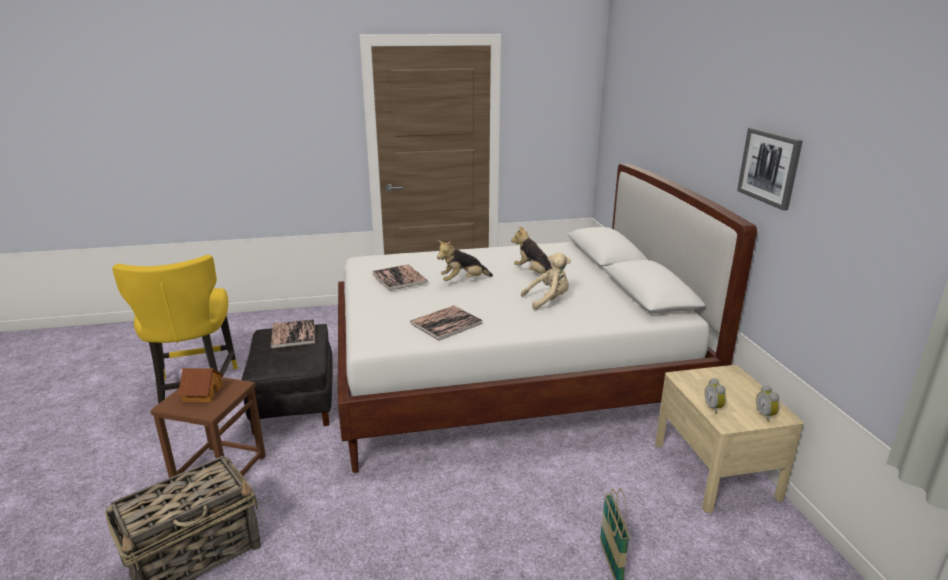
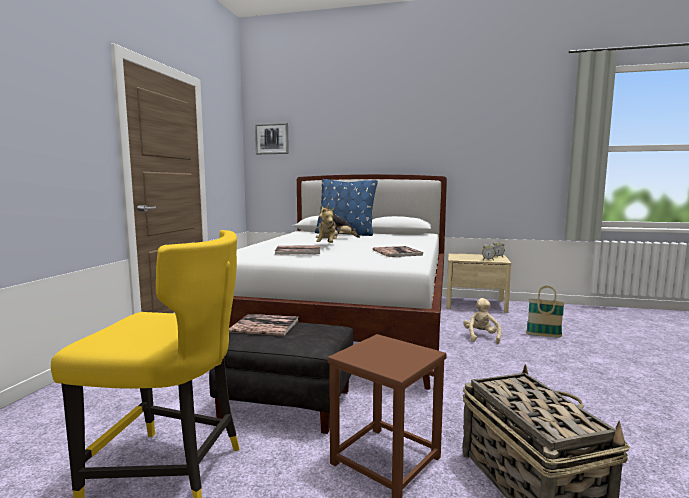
camera: 65 degrees left, 15 degrees down
(202, 393) = (382, 354): toy house -> none
(548, 300) = (384, 240): beige plush toy -> beige plush toy (481, 337)
(585, 269) = (345, 234): none -> blue pillow
(769, 167) = (445, 146): picture -> picture (272, 138)

